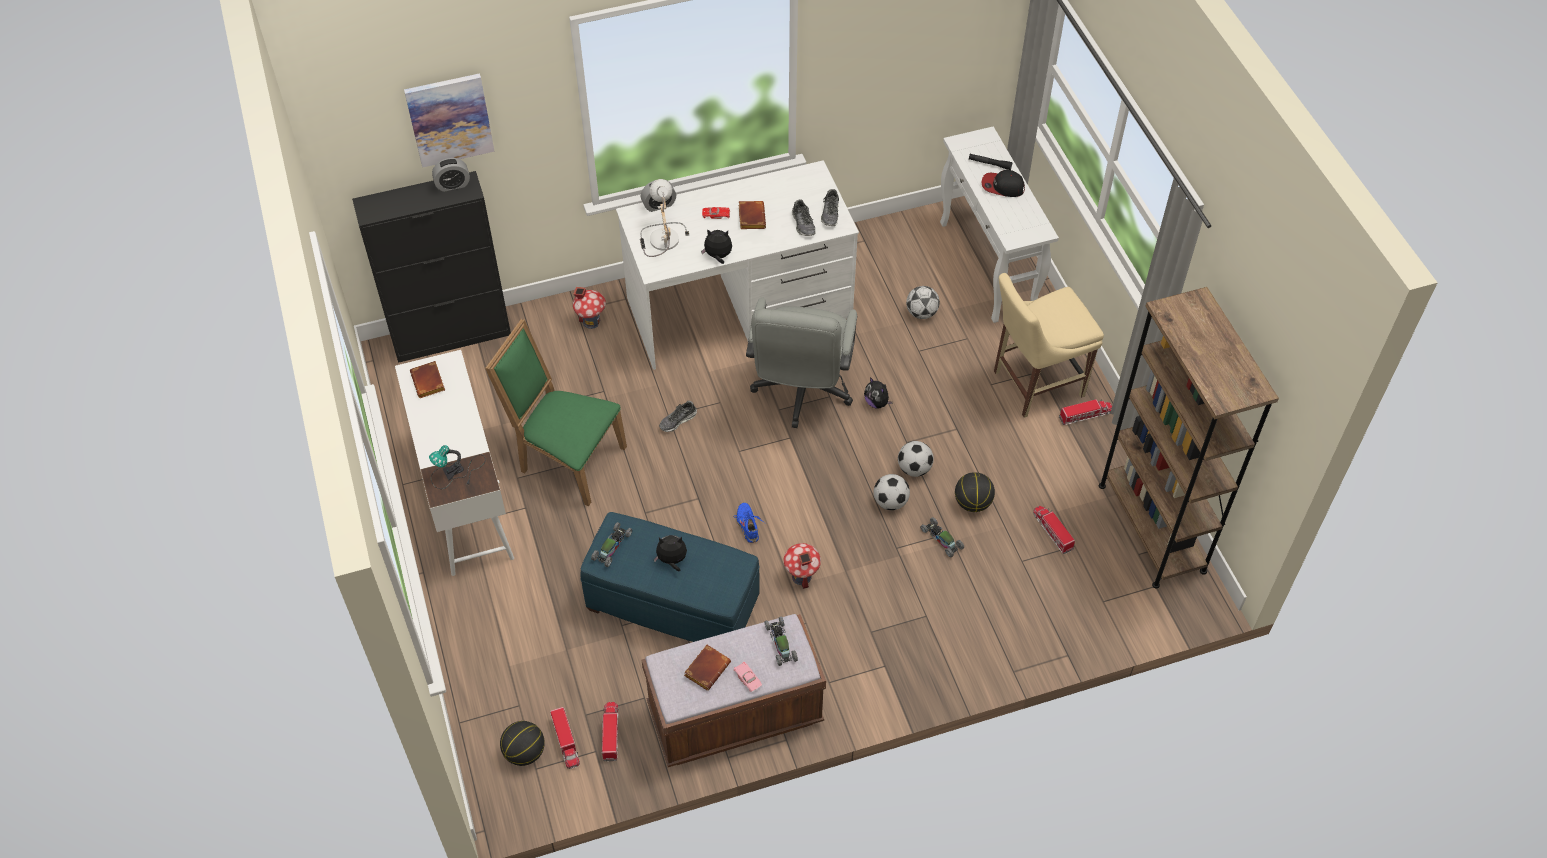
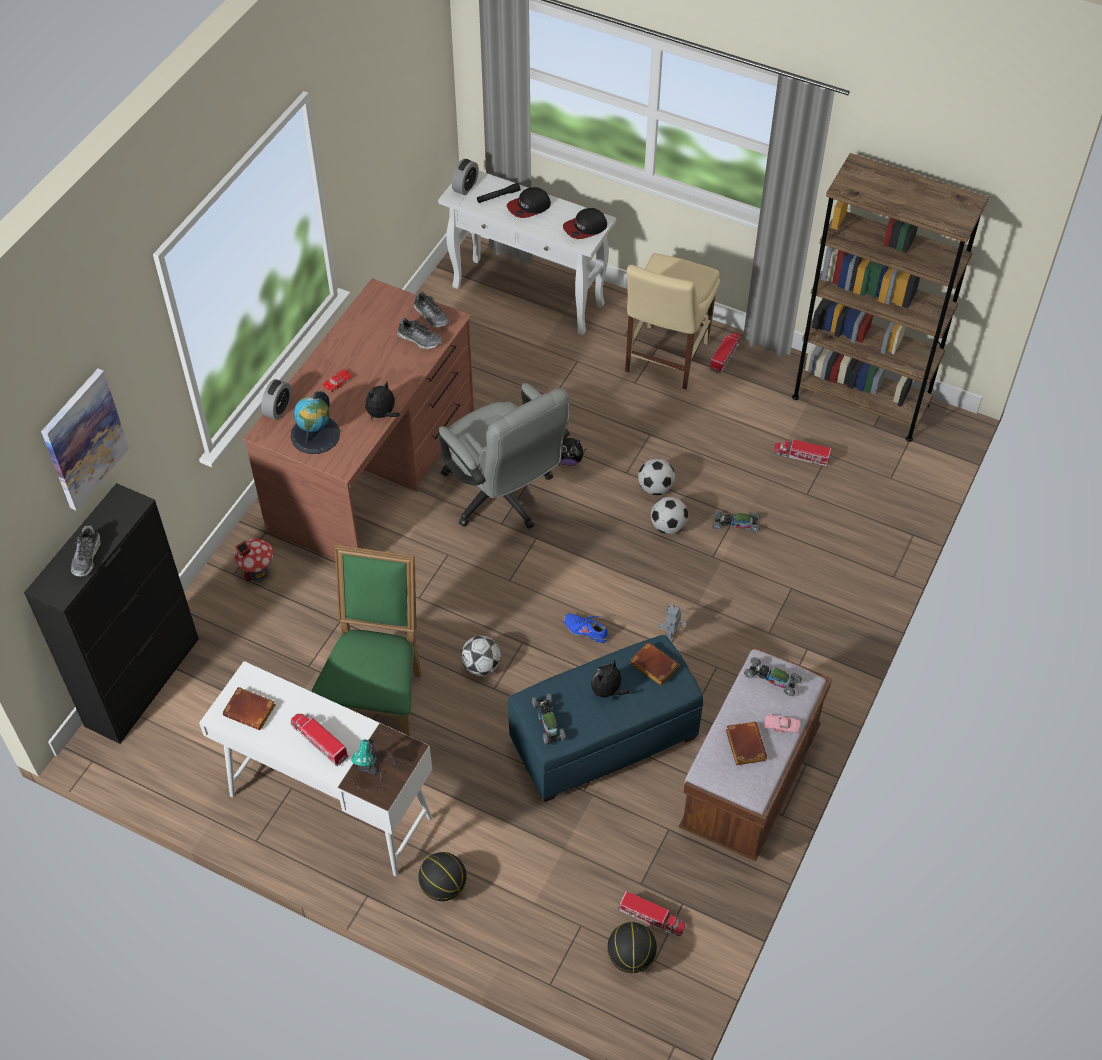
camera: 45 degrees left, 0 degrees up
(453, 185) = (110, 510): alarm clock -> alarm clock (465, 187)
(567, 459) = (377, 700): green chair -> green chair turned 120 degrees clockwise
(611, 733) = (677, 879): toy truck -> toy truck (319, 741)
(661, 238) = (315, 435): table lamp -> globe
(678, 421) = (431, 595): shoe -> shoe (87, 557)
(739, 309) = (374, 469): white desk -> brown desk
(750, 217) = (369, 364): brown book -> brown book (652, 666)
(801, 576) = (671, 635): toy house -> toy robot
(921, 313) = (521, 367): football -> football (481, 666)
(972, 503) = (725, 480): basketball -> basketball (443, 887)
(1025, 229) = (585, 228): none -> cap

